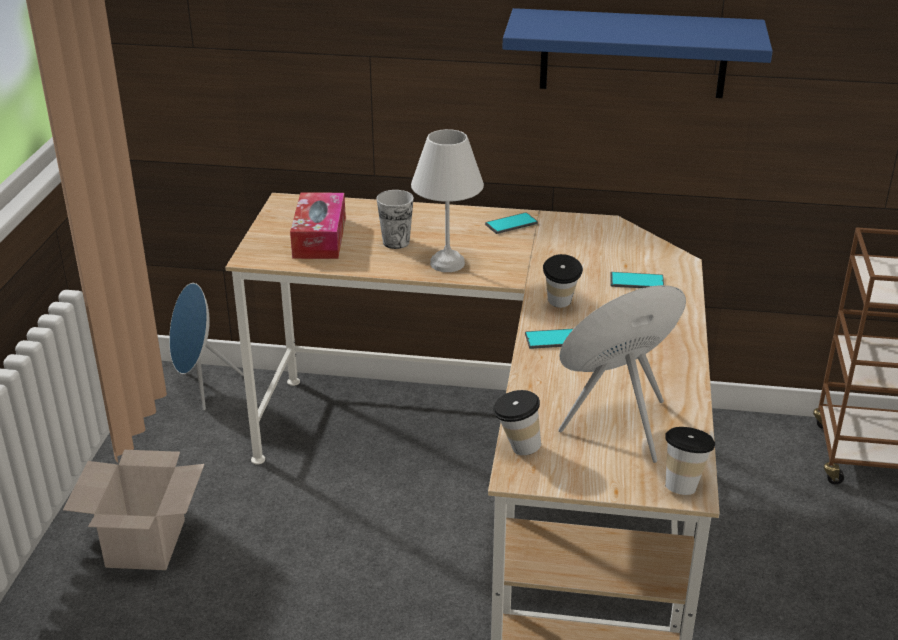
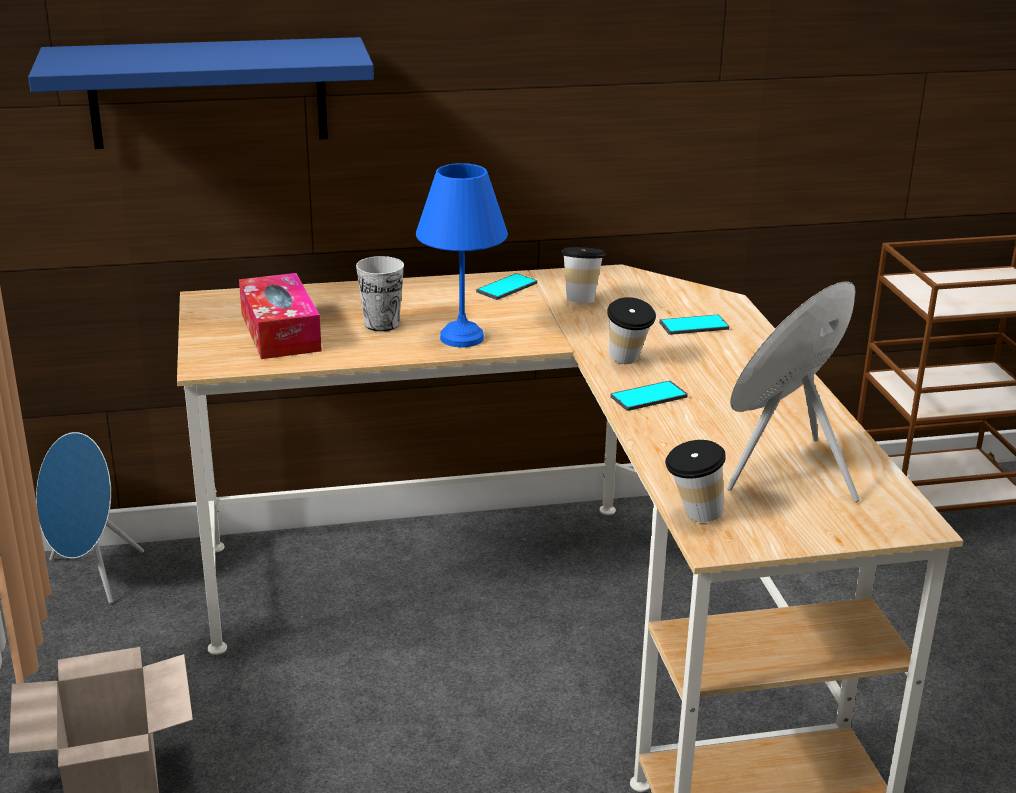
camera: 20 degrees left, 5 degrees down
(449, 263) = (463, 337): white table lamp -> blue table lamp
(633, 53) = (630, 63): blue shelf -> blue shelf (208, 93)
(683, 484) = (903, 518): cup -> cup (581, 299)

